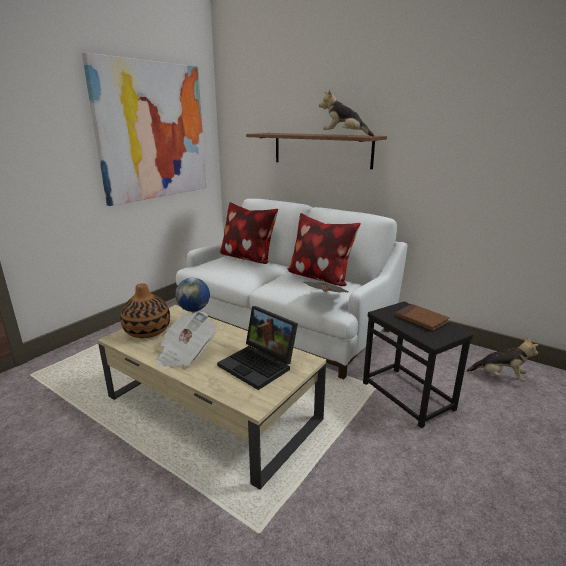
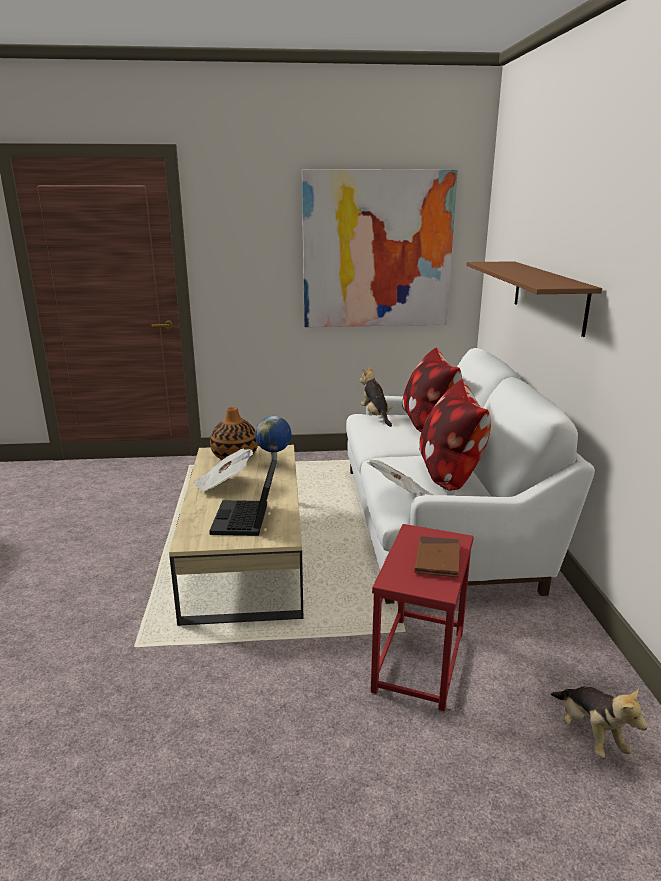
camera: 50 degrees right, 0 degrees up
(344, 136) = (531, 281): plush toy -> plush toy (376, 416)
(408, 395) = (420, 661): black side table -> red side table

